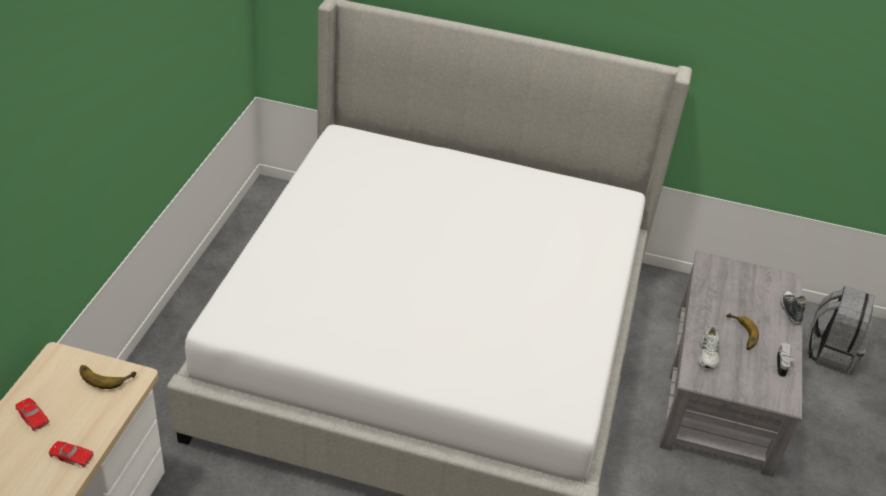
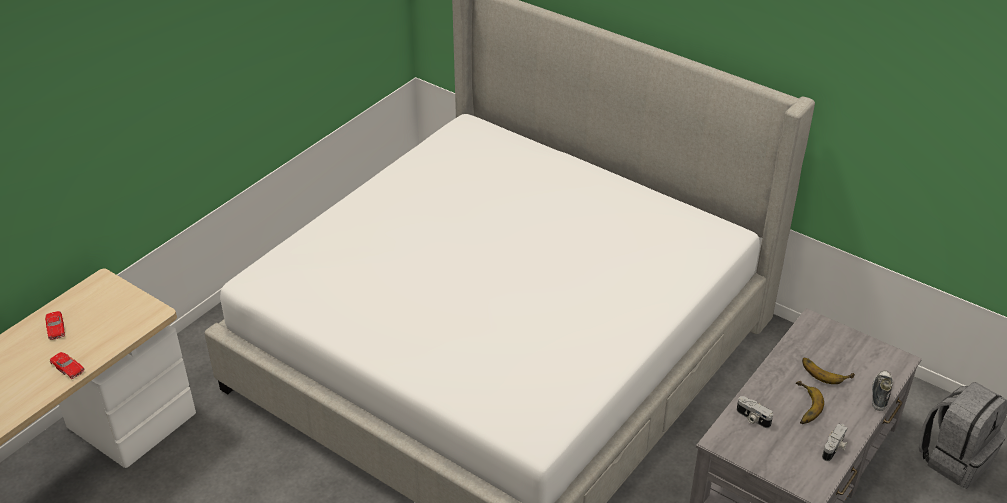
camera: 25 degrees right, 0 degrees up
(106, 375) = (132, 306): banana -> banana (825, 371)
(708, 354) = (752, 418): white shoe -> camera

